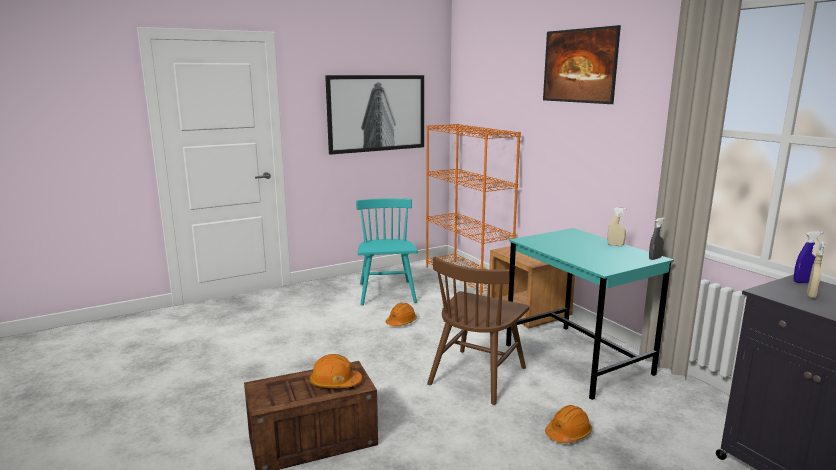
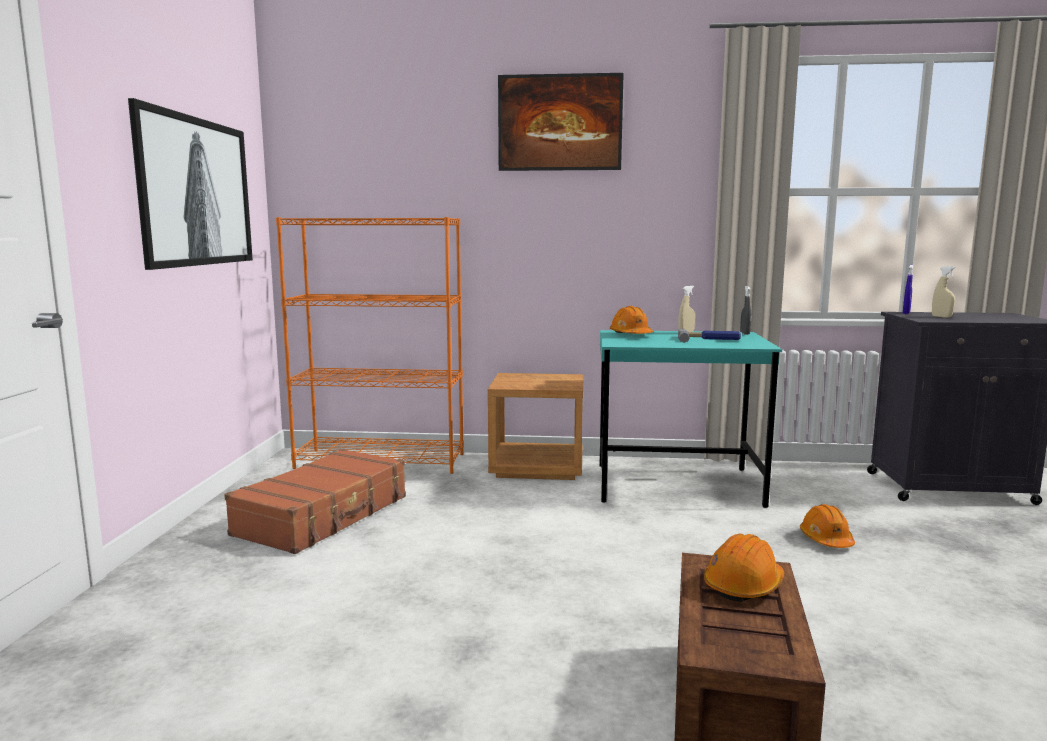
camera: 55 degrees left, 5 degrees down
(387, 293) = (324, 516): turquoise chair -> brown suitcase
(401, 322) = (440, 536): orange hard hat -> orange hard hat (630, 335)
(477, 375) = (656, 540): brown chair -> none
(597, 254) = (708, 339): none -> hammer

